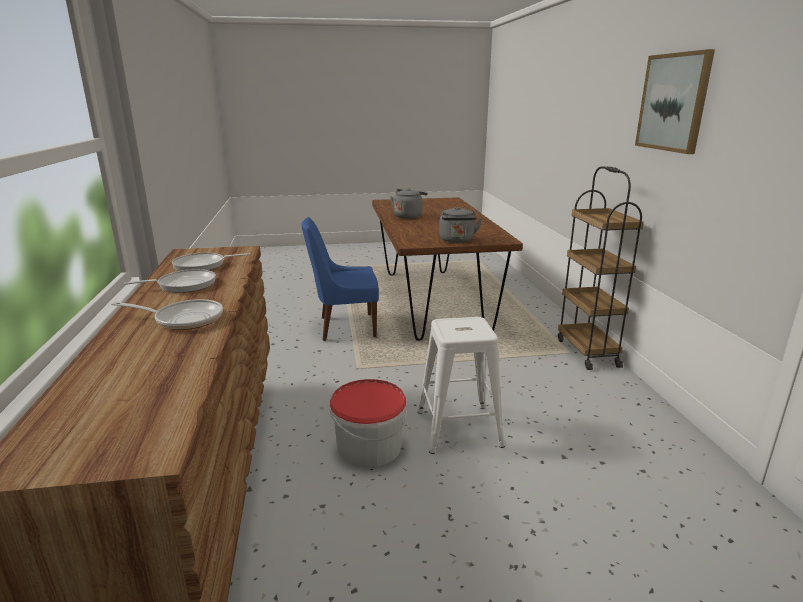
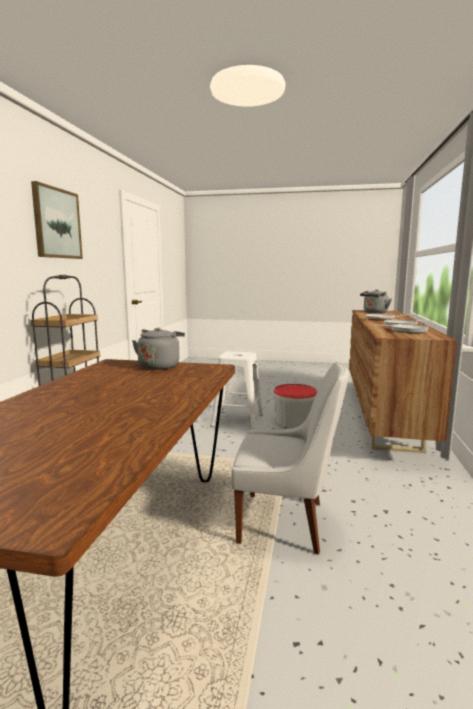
camera: 160 degrees left, 10 degrees down
(344, 327) = (286, 523): blue chair -> white chair
(408, 216) = (131, 414): grey kettle -> grey kettle (374, 312)

